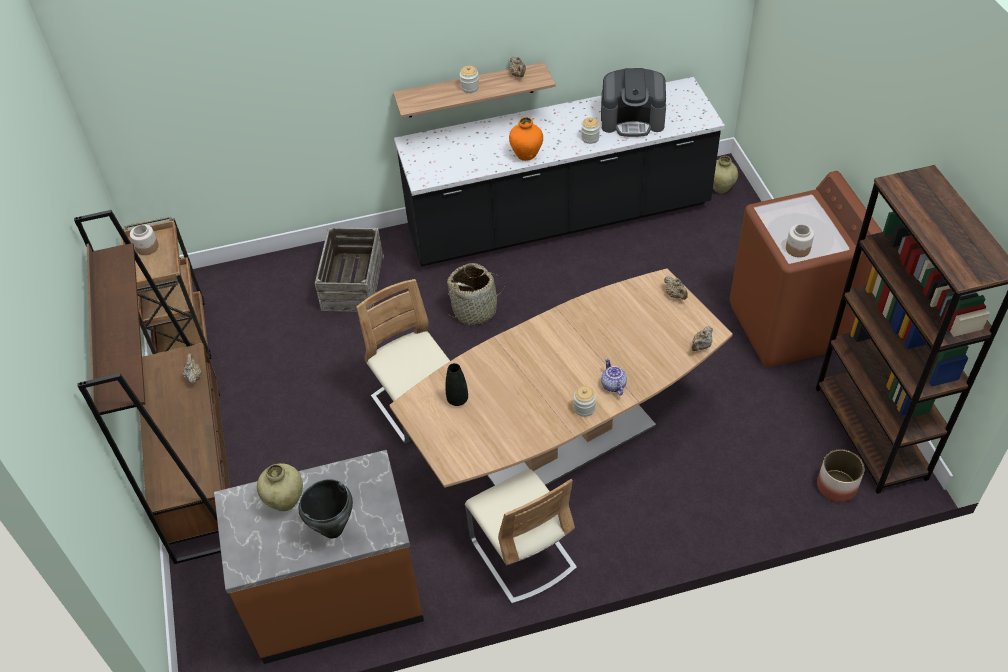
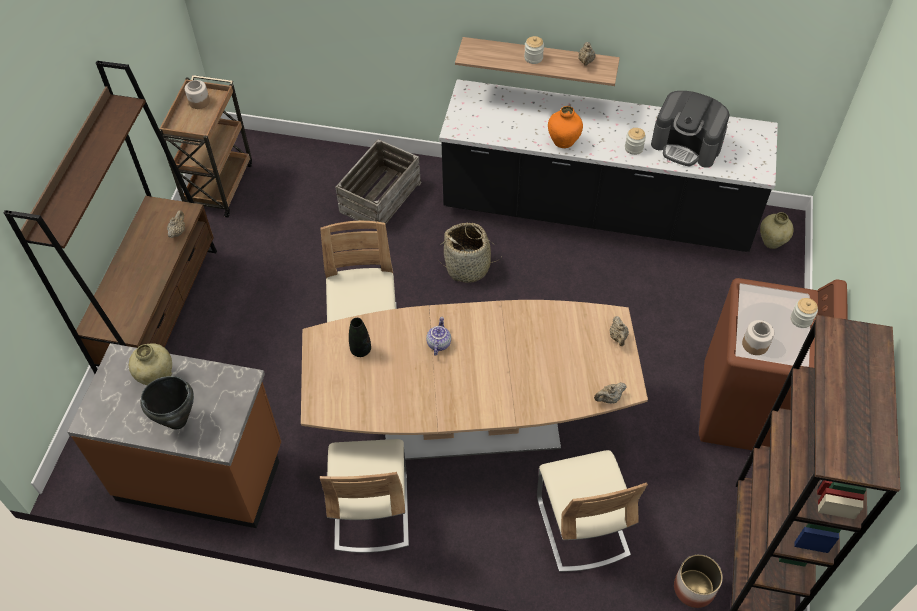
camera: 25 degrees right, 5 degrees up
(584, 408) = (463, 409): jar -> jar (801, 319)
(612, 385) = (503, 399): teapot -> teapot (438, 343)
(714, 480) = (582, 526): none -> beige chair

